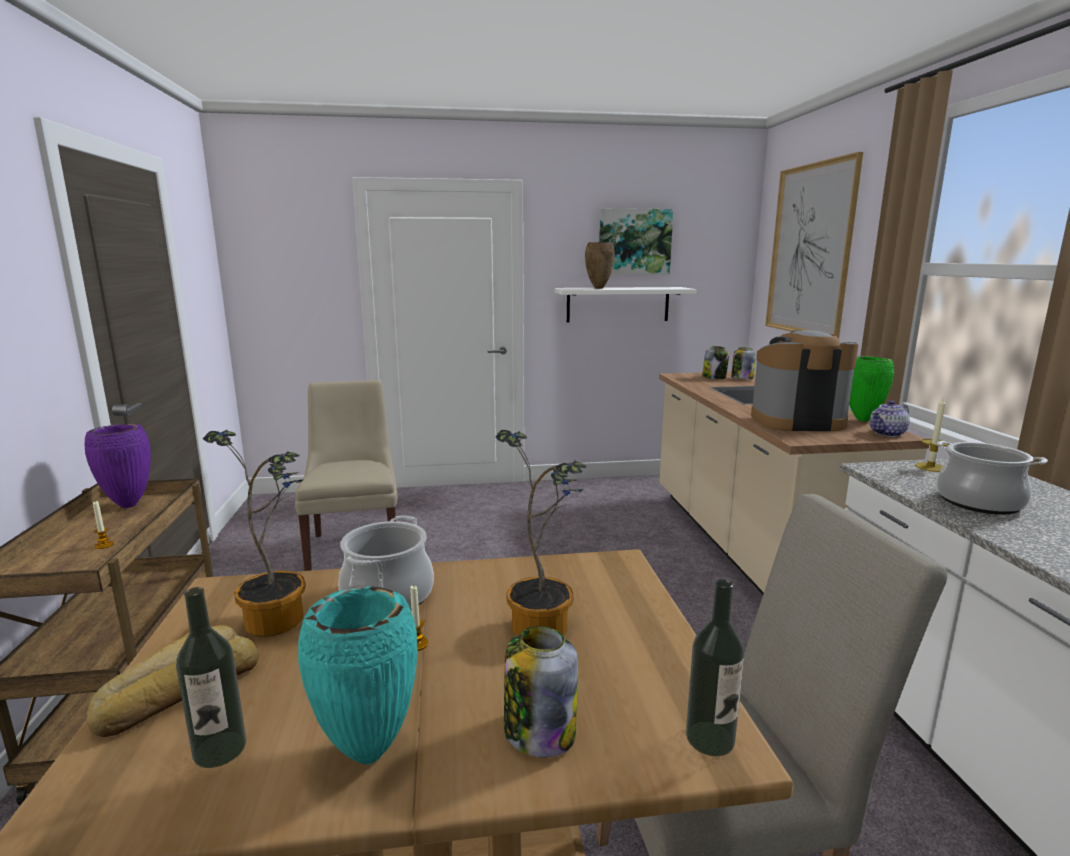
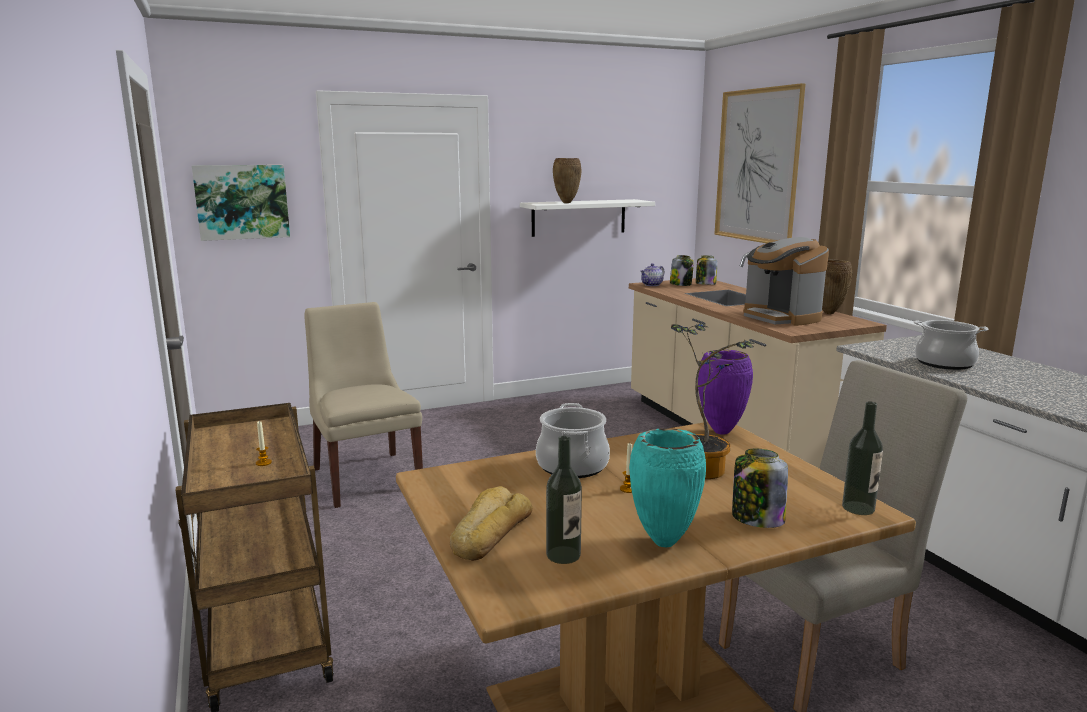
camera: 15 degrees left, 0 degrees up
(129, 505) = (235, 432): purple vase -> purple vase (720, 432)
(279, 616) = (504, 486): potted plant -> none
(634, 242) = (592, 156): picture -> picture (242, 202)
(796, 421) = (780, 317): coffee machine -> coffee machine turned 105 degrees counterclockwise
(863, 420) = (829, 313): green vase -> brown vase
(887, 433) = (854, 322): teapot -> teapot (652, 285)
(930, 467) = (899, 343): candle -> none

